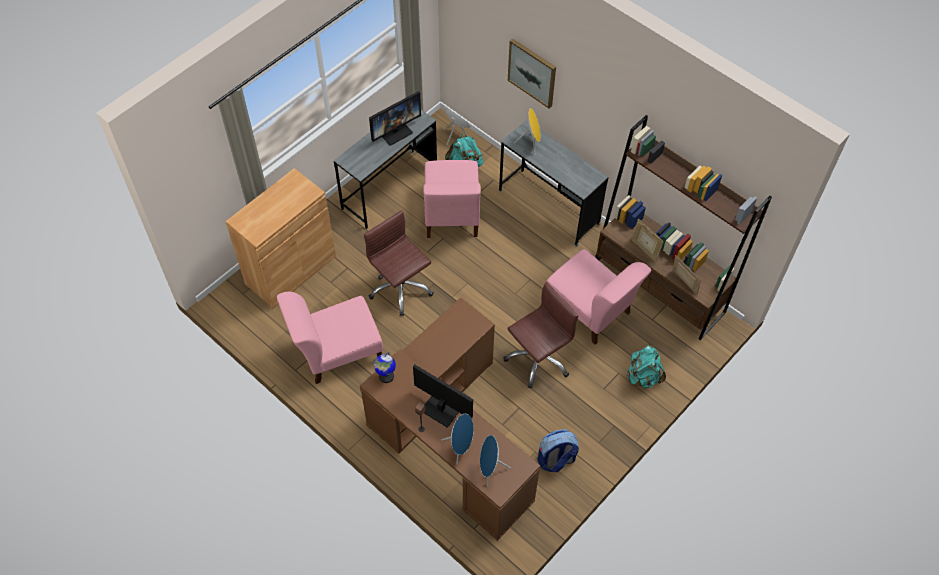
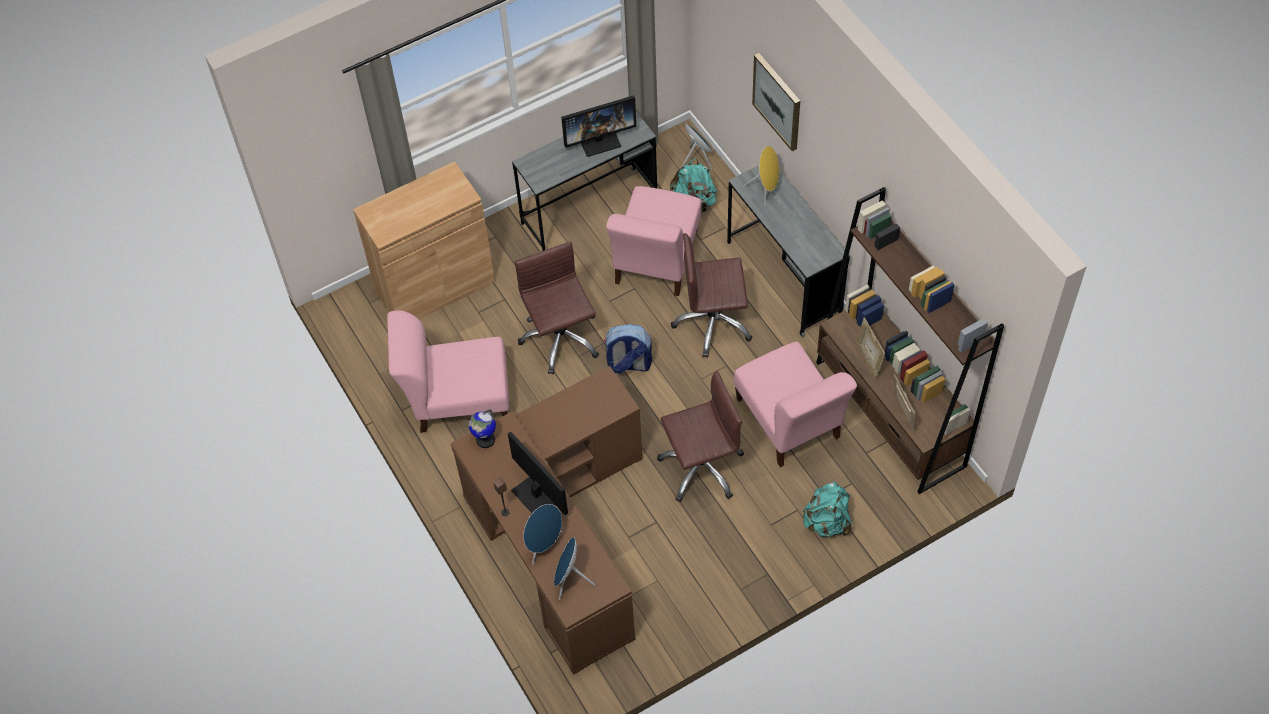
camera: 20 degrees right, 0 degrees up
(509, 250) = (713, 323): none -> brown office chair
(556, 460) = (679, 597): backpack -> backpack (628, 364)

